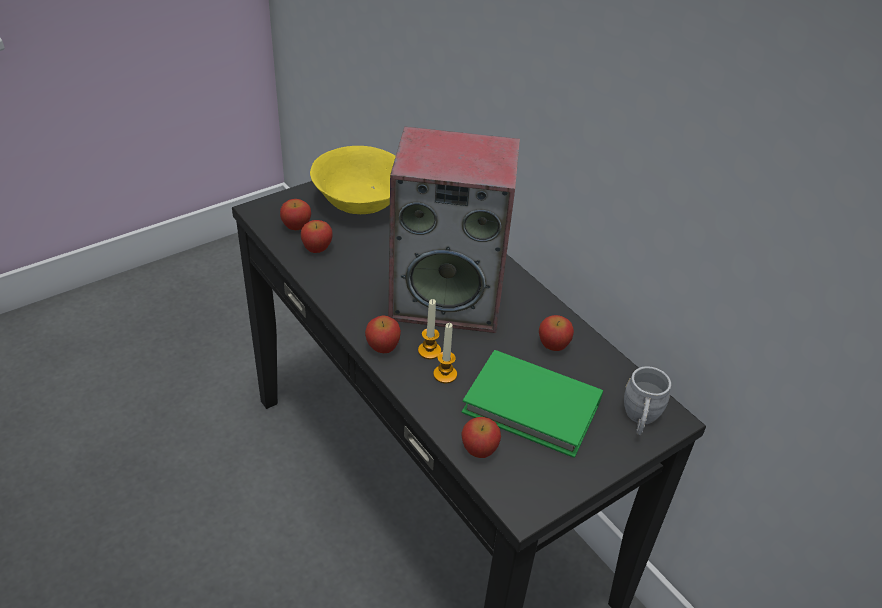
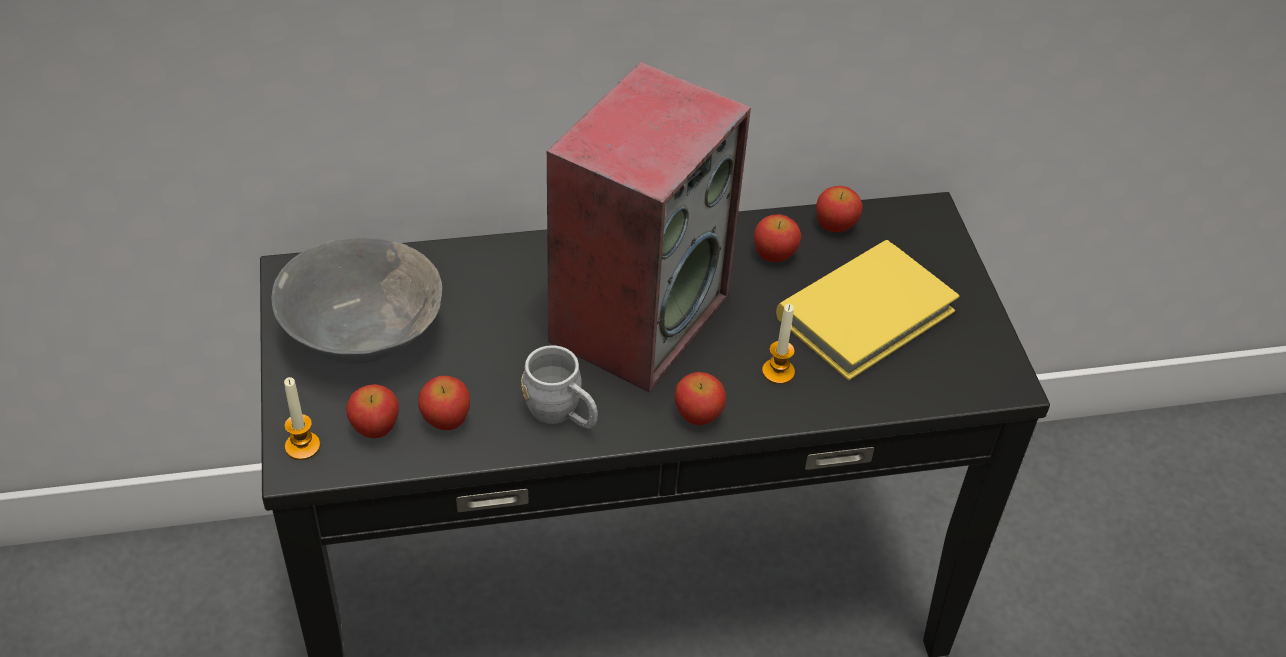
camera: 65 degrees left, 5 degrees up
(359, 202) = (362, 335): yellow bowl -> grey bowl
(429, 351) = (729, 371): candle -> candle (302, 446)
(479, 450) = (912, 387): apple -> apple (835, 225)
(532, 406) = (865, 315): green book -> yellow book
(640, 419) = (921, 236): grey mug -> grey mug (562, 414)

